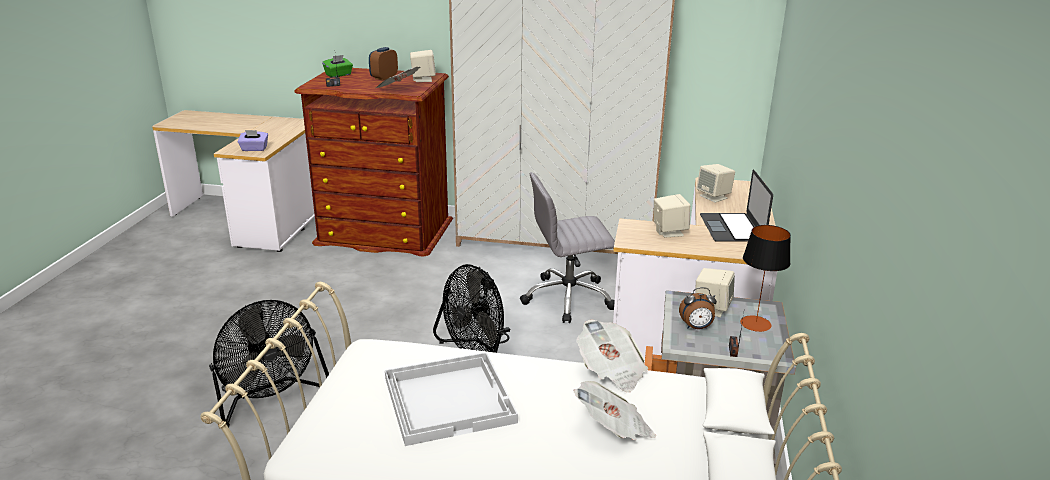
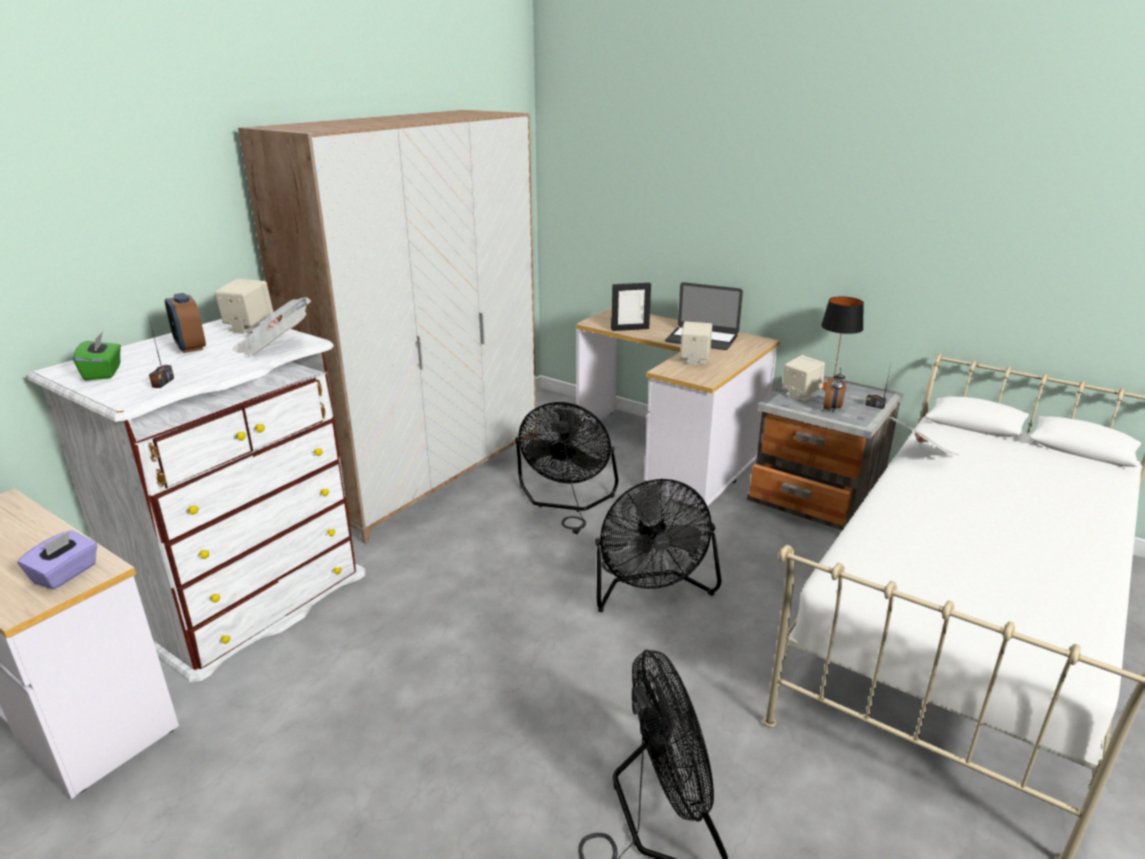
camera: 65 degrees left, 0 degrees up
(385, 231) = (245, 594): brown dresser -> white dresser
(449, 399) = (971, 542): white tray -> none
(568, 299) = (565, 502): grey office chair -> black fan
(614, 429) = (1016, 474): newspaper -> none
(714, 197) = (630, 329): beige speaker -> picture frame

